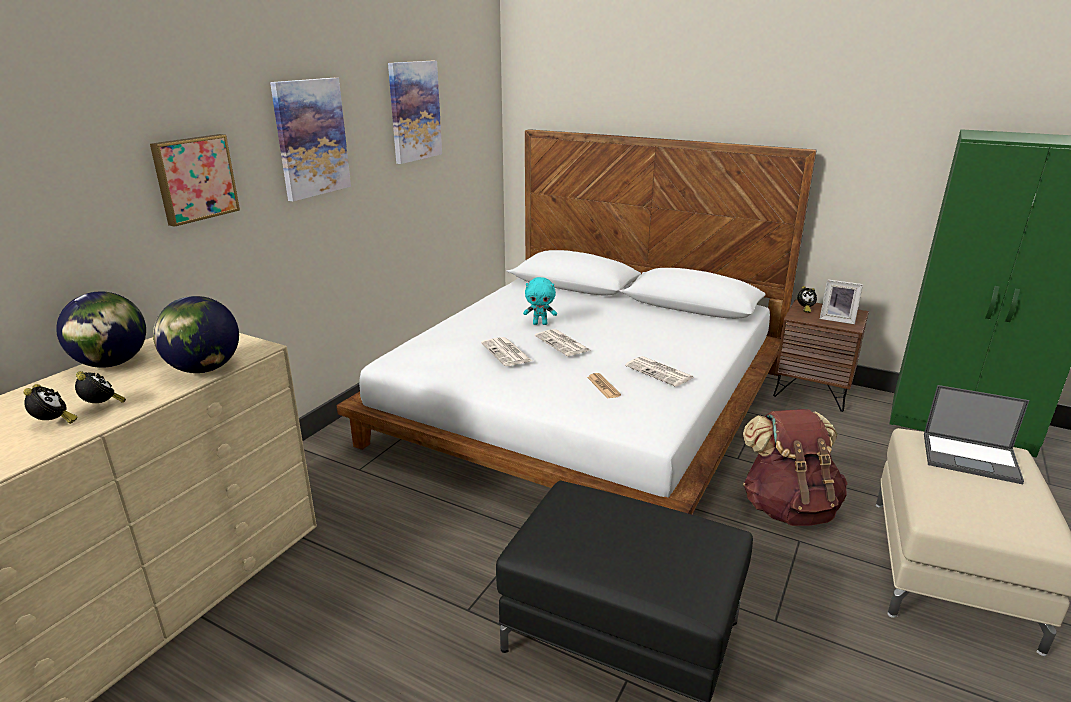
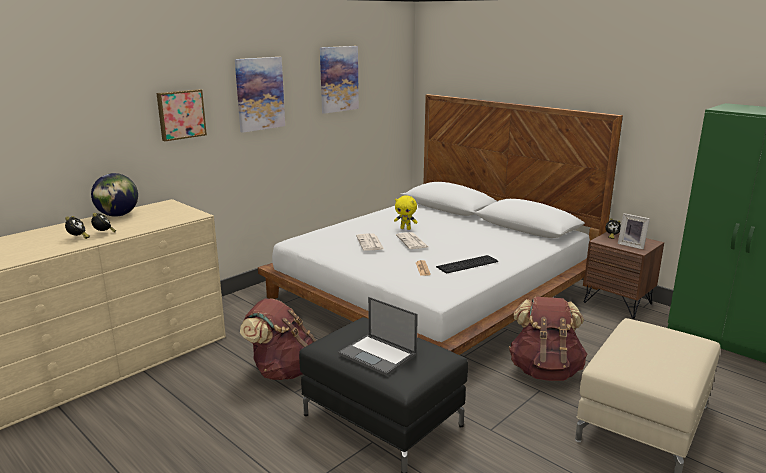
camera: 15 degrees right, 5 degrees down
(204, 369) = (163, 222): globe -> none
(431, 574) = (282, 371): none -> brown backpack
(540, 323) = (405, 229): turquoise plush toy -> yellow plush toy
(660, 372) = (468, 264): newspaper -> keyboard
(971, 458) = (661, 339): laptop -> laptop (378, 355)

